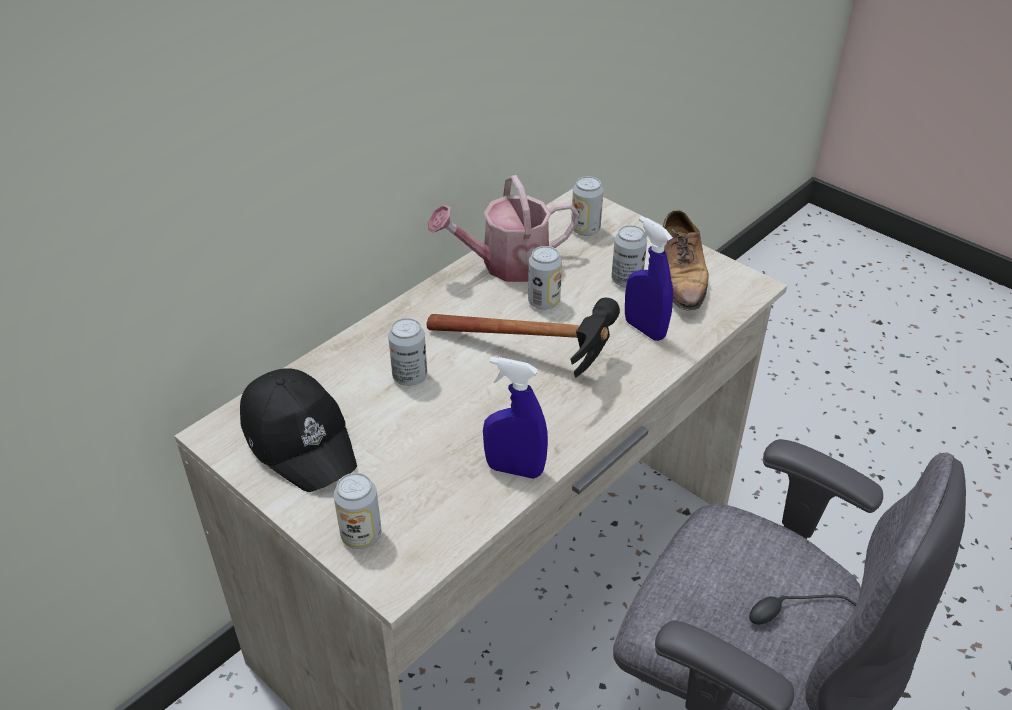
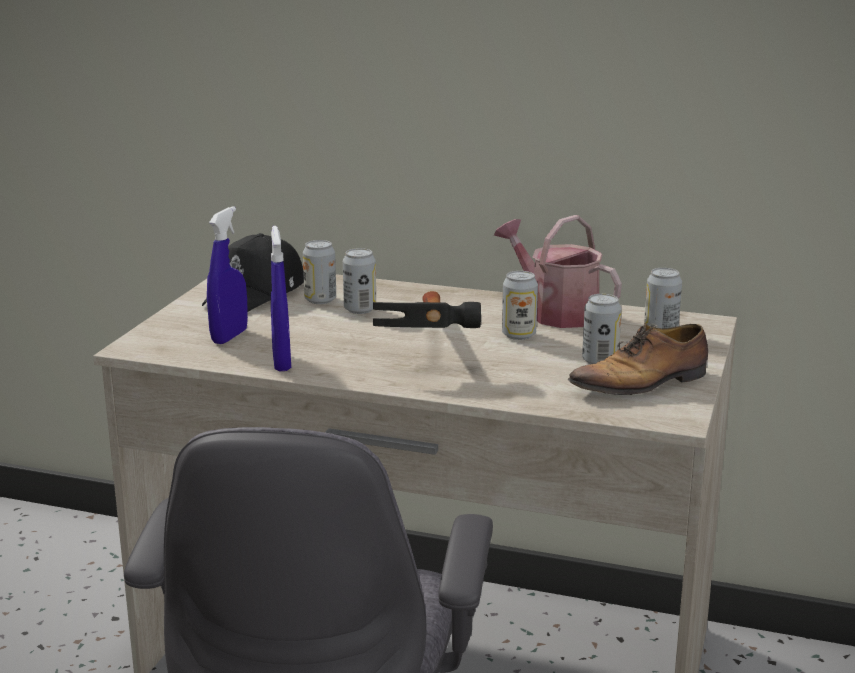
camera: 65 degrees right, 20 degrees down
(361, 535) = (171, 329): can -> can (320, 300)
(644, 329) = (530, 380): blue spray bottle -> blue spray bottle (229, 337)

